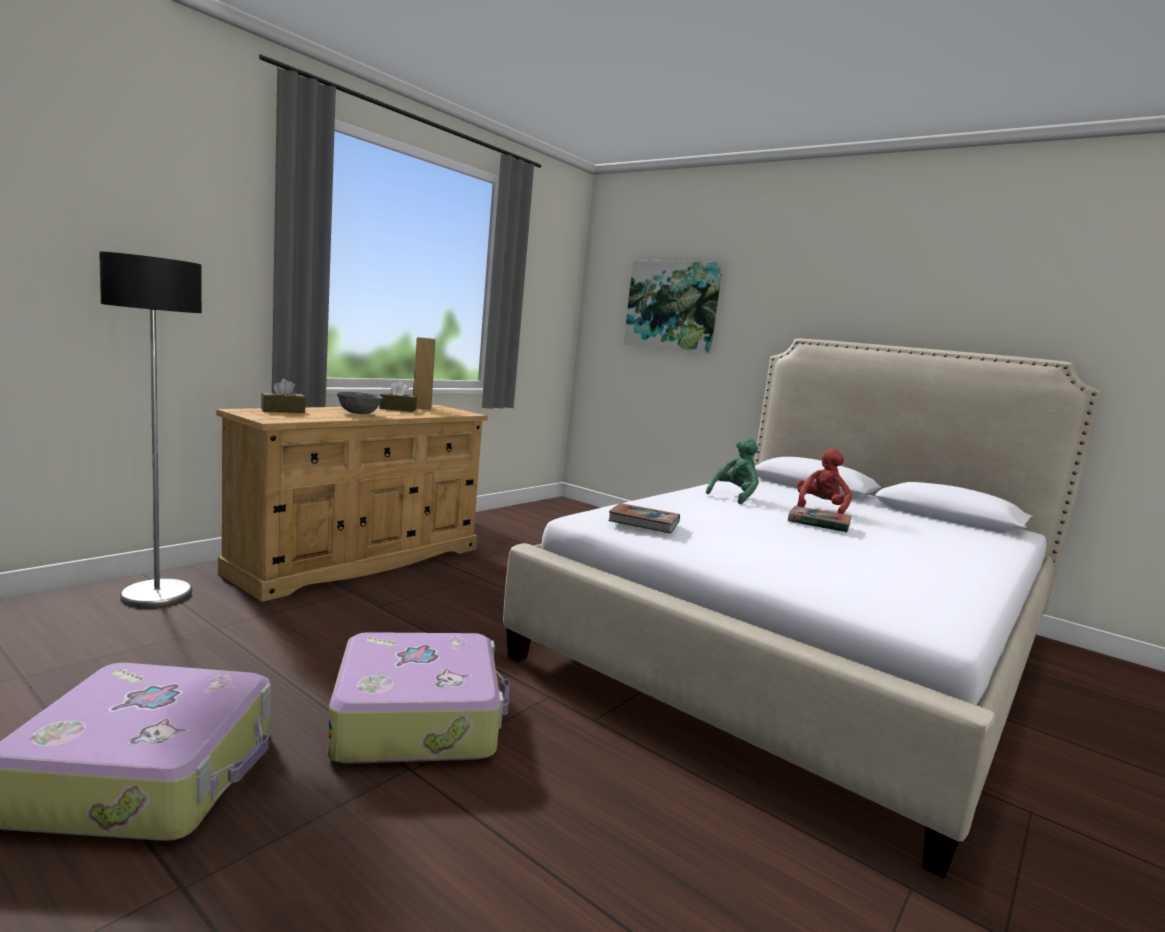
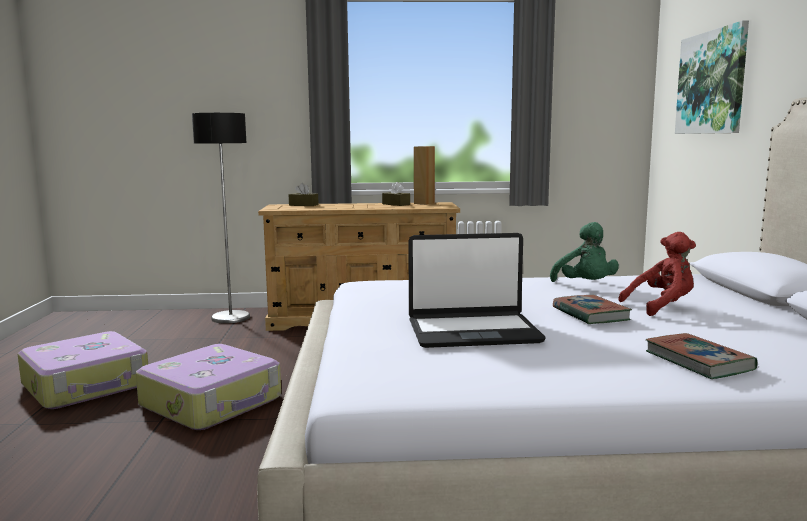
camera: 50 degrees right, 0 degrees up
(359, 413) = (349, 206): grey bowl -> none
(644, 523) = (386, 289): book -> book (698, 361)
(734, 496) = (585, 286): green plush toy -> green plush toy turned 75 degrees clockwise
(820, 555) = (473, 332): none -> laptop

